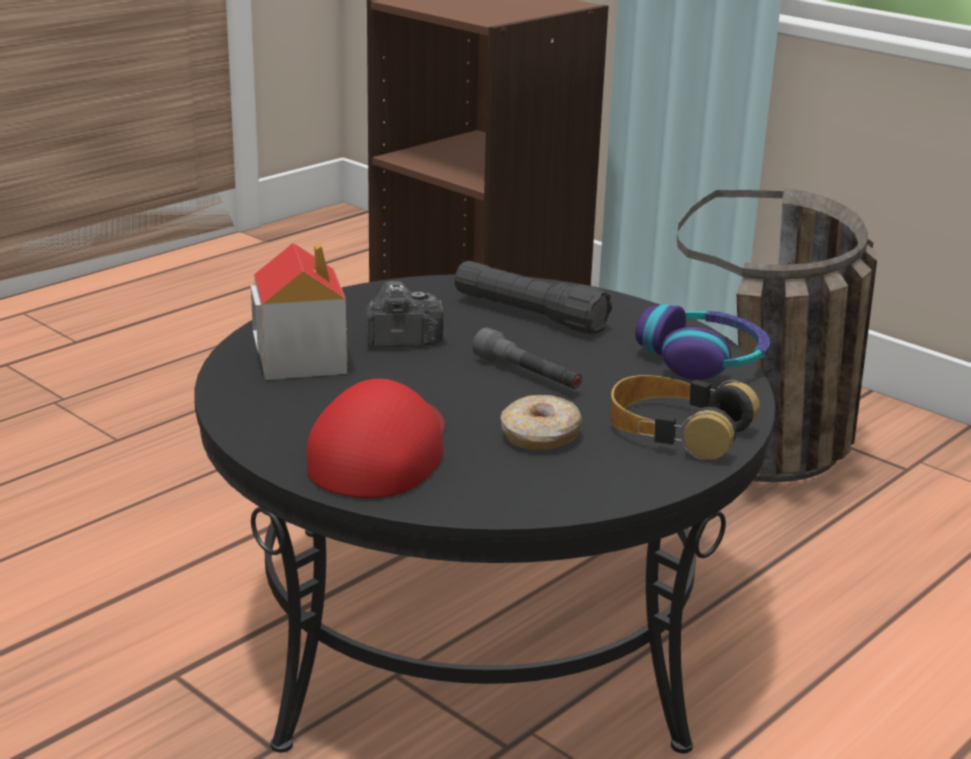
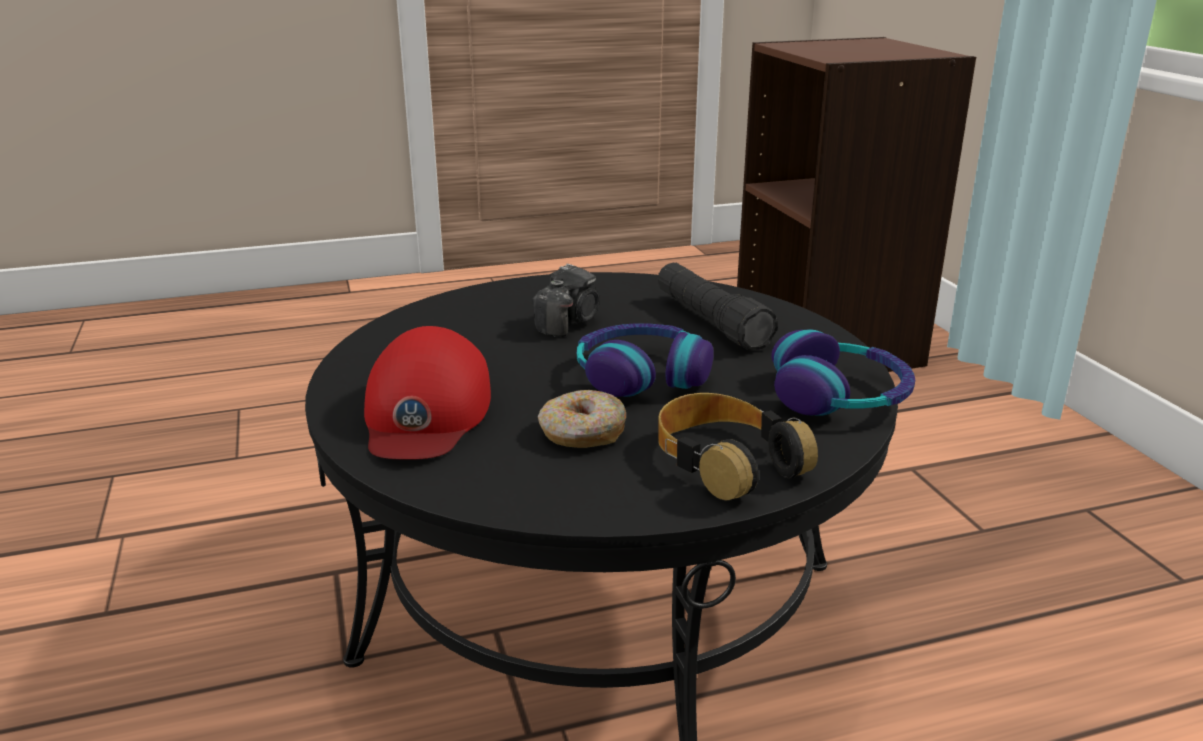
camera: 30 degrees right, 0 degrees up
(301, 359) = (467, 322): toy house -> none
(382, 452) = (426, 413): red cap -> red cap turned 135 degrees clockwise
(401, 341) = (568, 323): camera -> camera turned 105 degrees clockwise
(527, 375) = (642, 375): grey flashlight -> headphones
(777, 464) = (1027, 536): basket -> none

